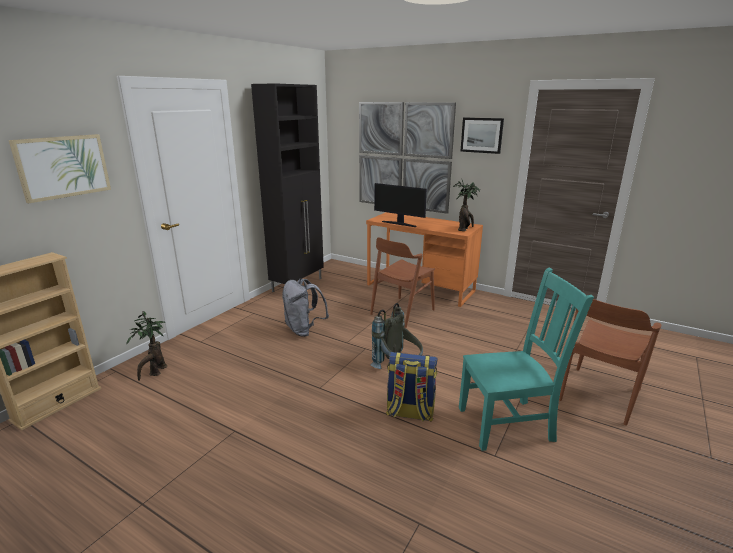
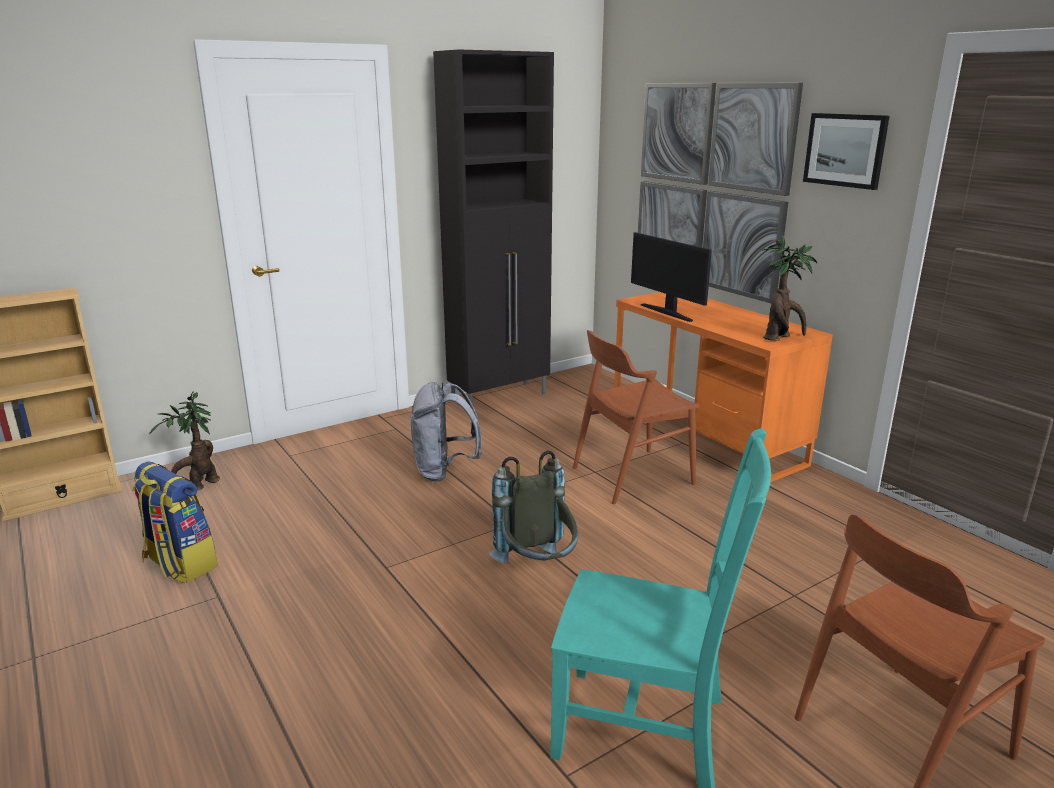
camera: 25 degrees right, 0 degrees up
(63, 166) = (100, 169): picture -> none
(409, 413) = (487, 650): backpack -> backpack (179, 564)

